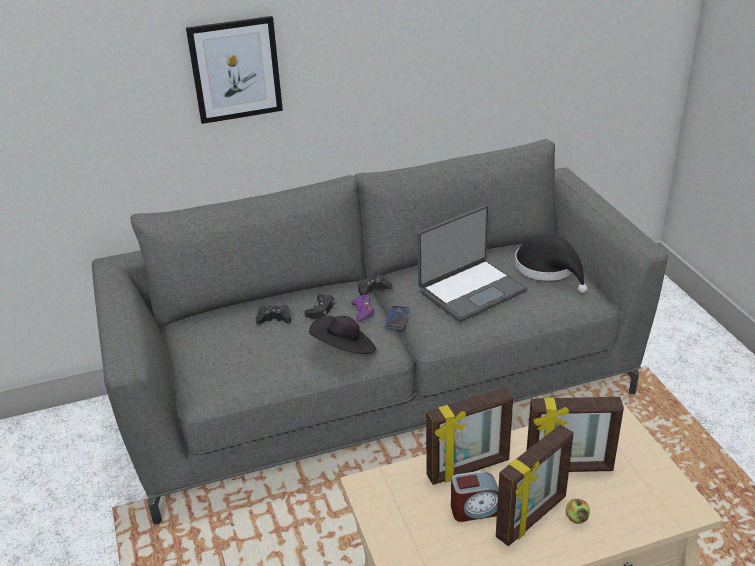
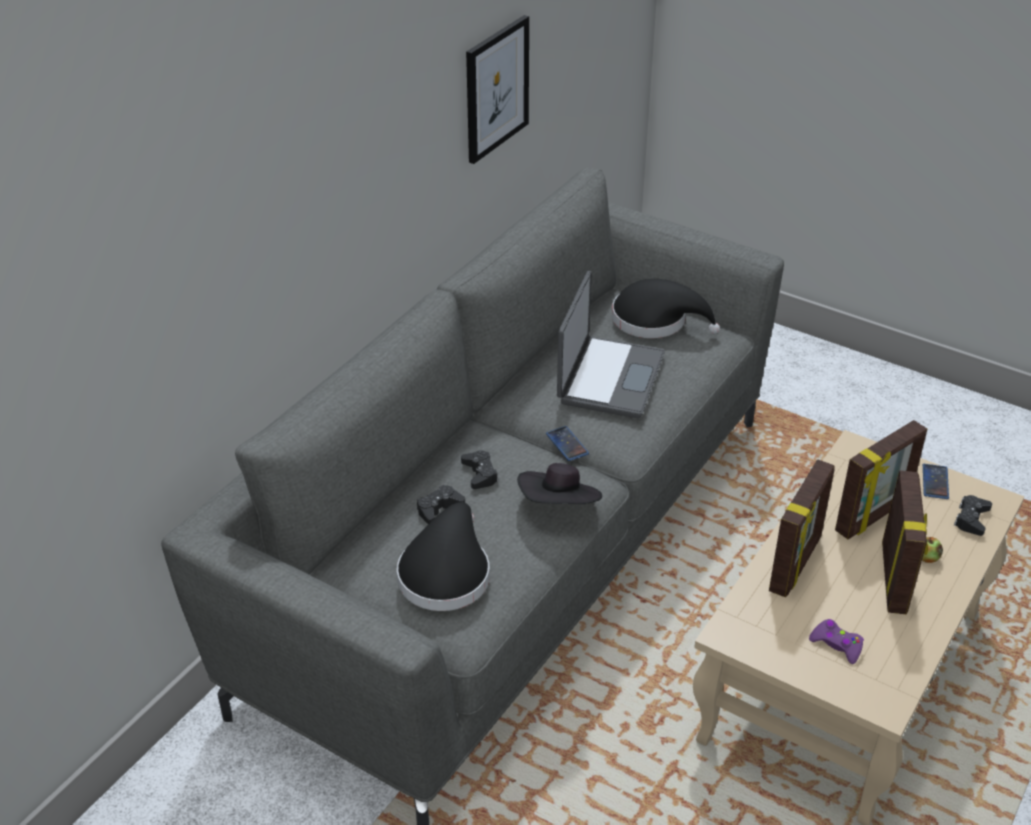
camera: 40 degrees left, 5 degrees up
(232, 354) = (446, 572): none -> black hat
(235, 70) = (290, 198): picture -> picture (496, 88)
(363, 311) = (524, 453): purple game controller -> purple game controller (836, 645)
(373, 289) = (501, 423): black game controller -> black game controller (971, 519)
(475, 509) = (844, 598): alarm clock -> none
(652, 470) = (935, 482): none -> phone

